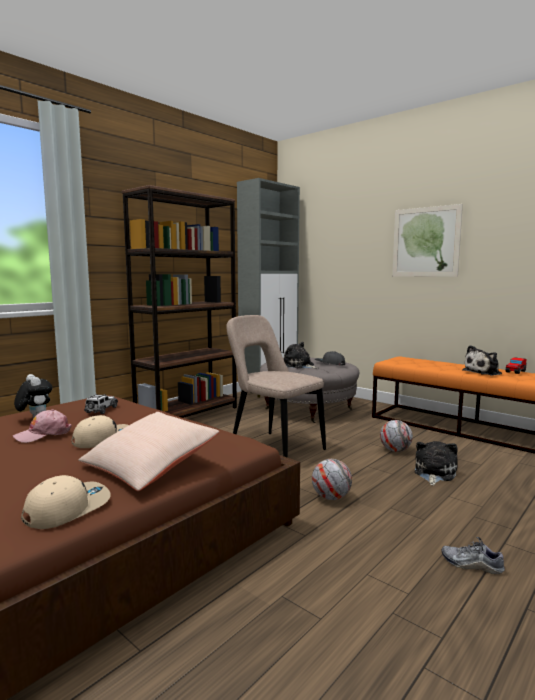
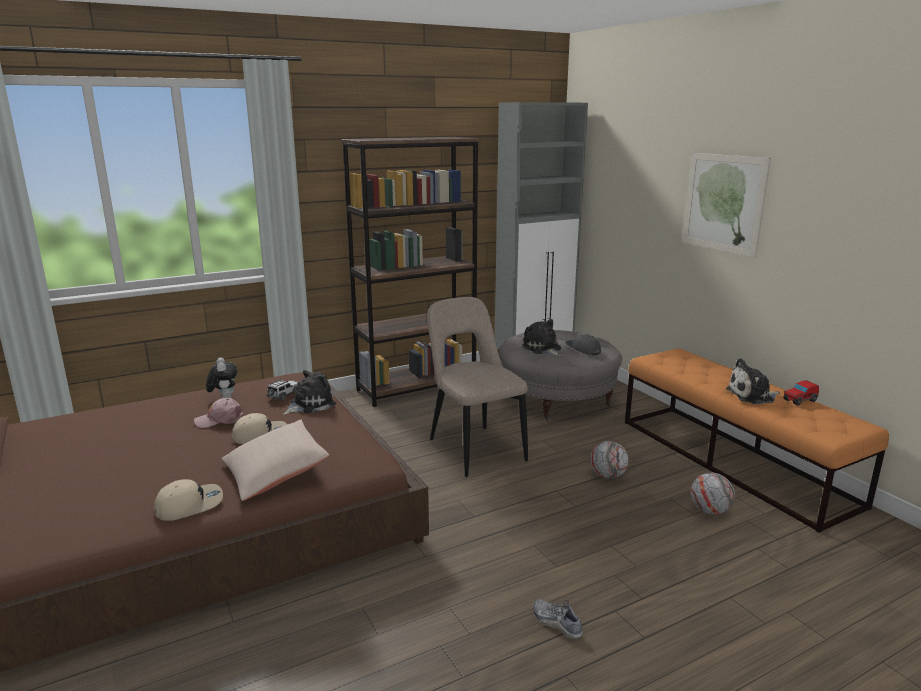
camera: 20 degrees right, 10 degrees up
(331, 497) = (484, 521): football -> football (709, 510)
(434, 473) = (623, 514): plush toy -> plush toy (310, 404)

